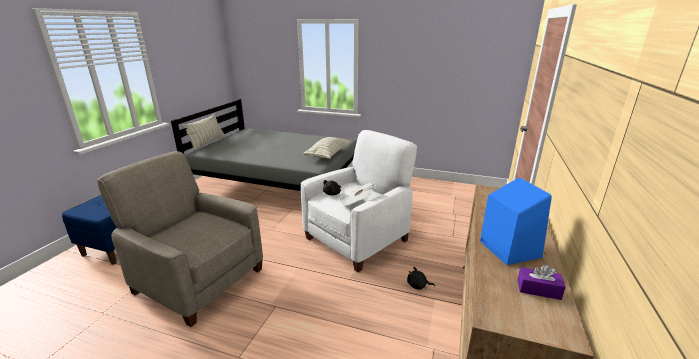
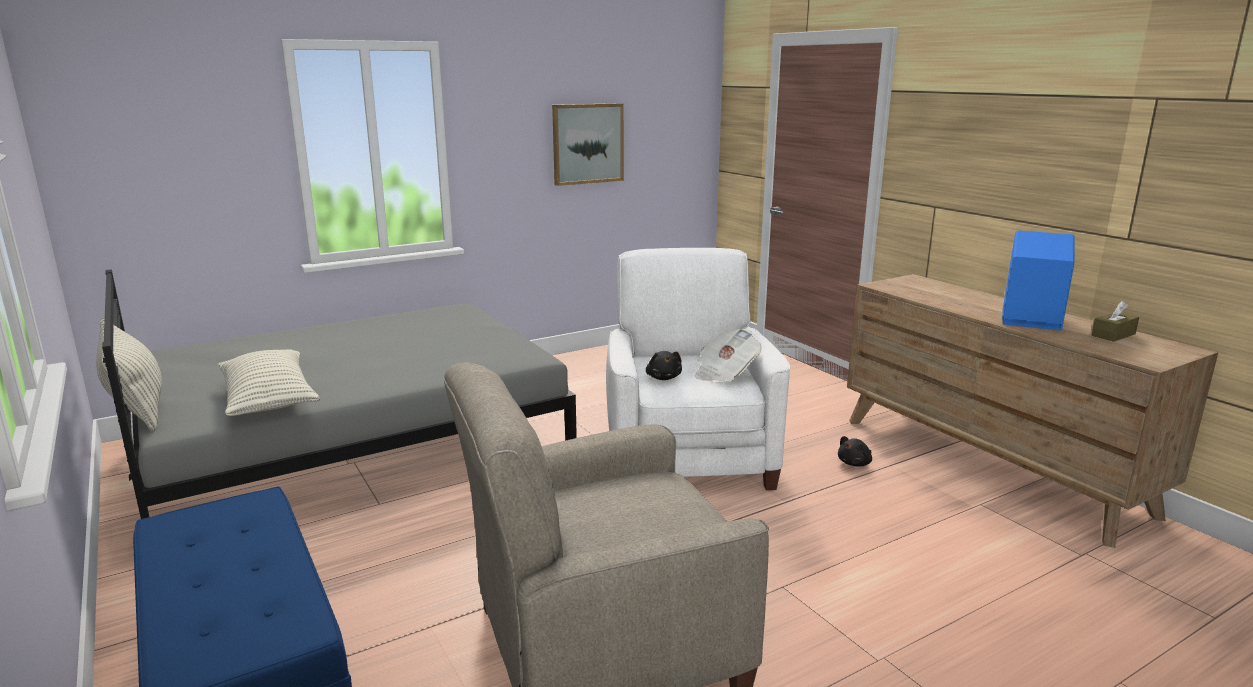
camera: 50 degrees left, 5 degrees down
(327, 155) = (497, 336): pillow -> pillow (269, 401)
(431, 73) = (587, 143): none -> picture
(538, 289) = (1113, 335): purple tissue box -> brown tissue box

